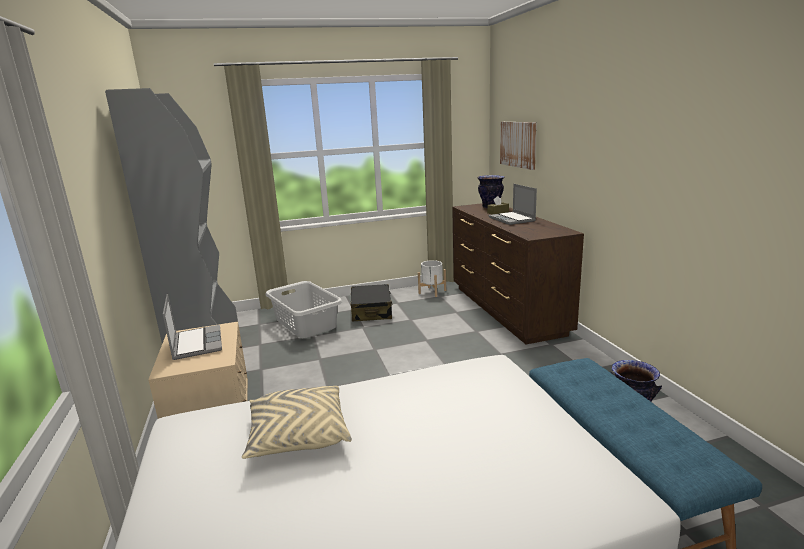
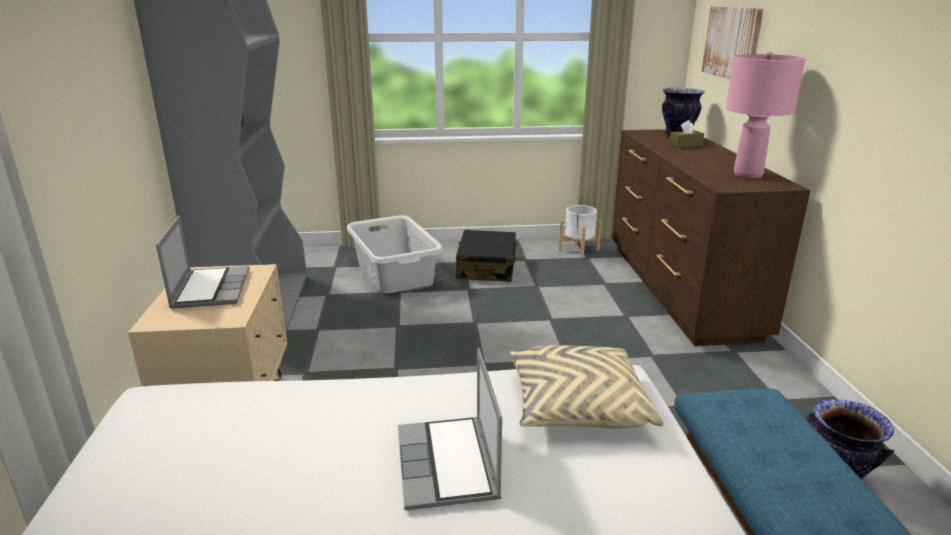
camera: 10 degrees right, 5 degrees up
(298, 435) = (295, 446): beige pillow -> beige pillow (577, 406)
(512, 219) = (704, 157): laptop -> laptop (448, 465)
(543, 227) = (747, 175): none -> pink table lamp

